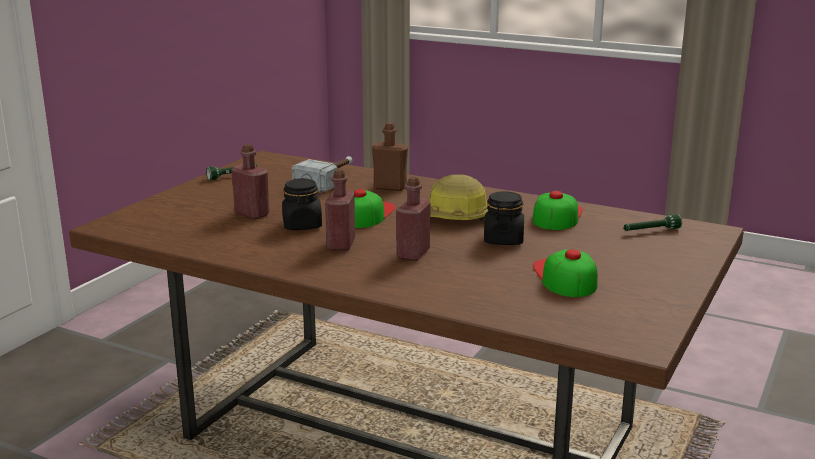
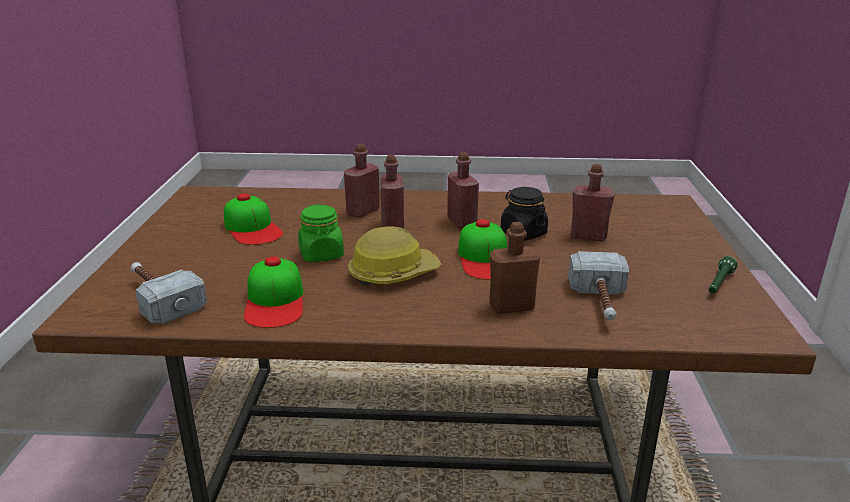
camera: 155 degrees right, 5 degrees up
(430, 274) = (363, 211): none -> red bottle
(503, 239) = (321, 254): black jar -> green jar
(651, 231) = (159, 299): green flashlight -> hammer

